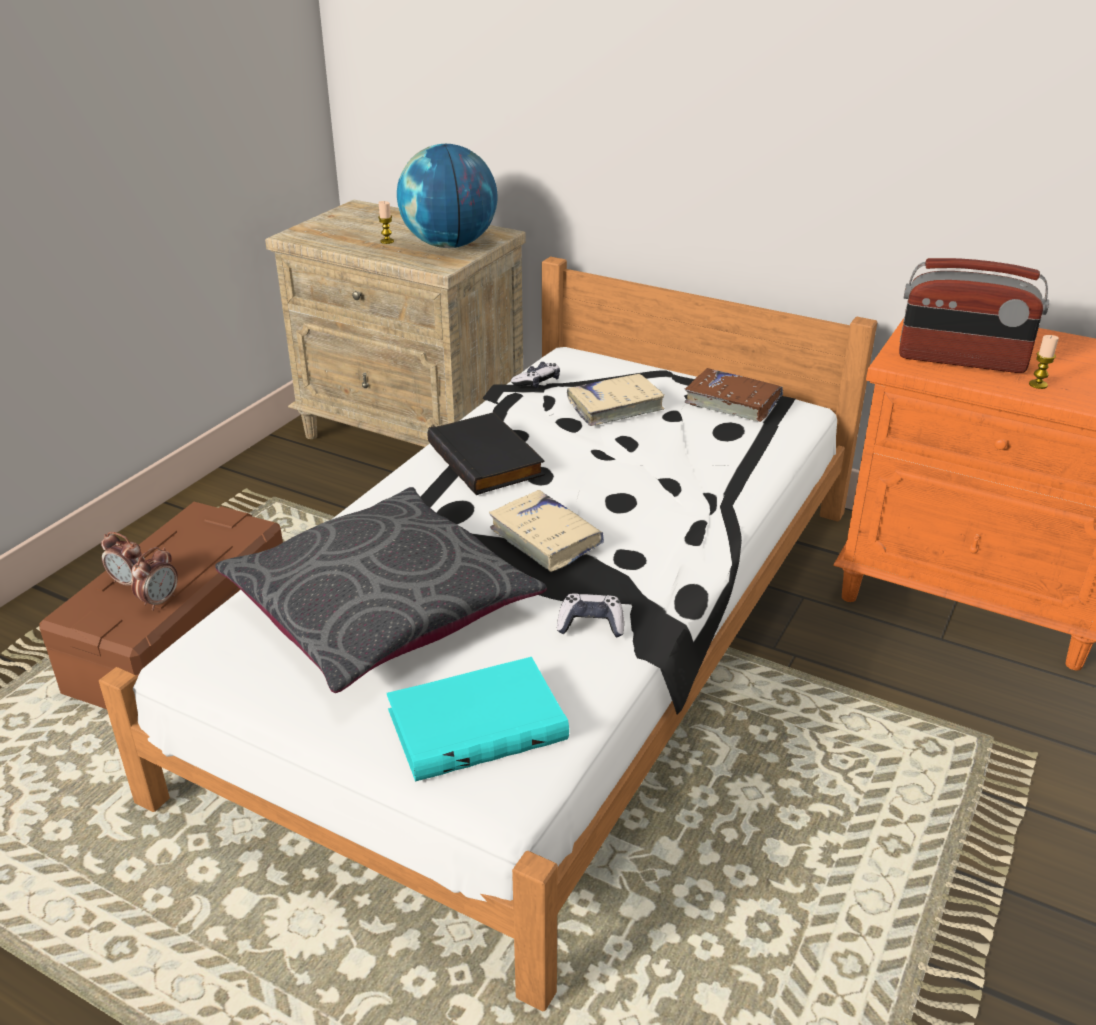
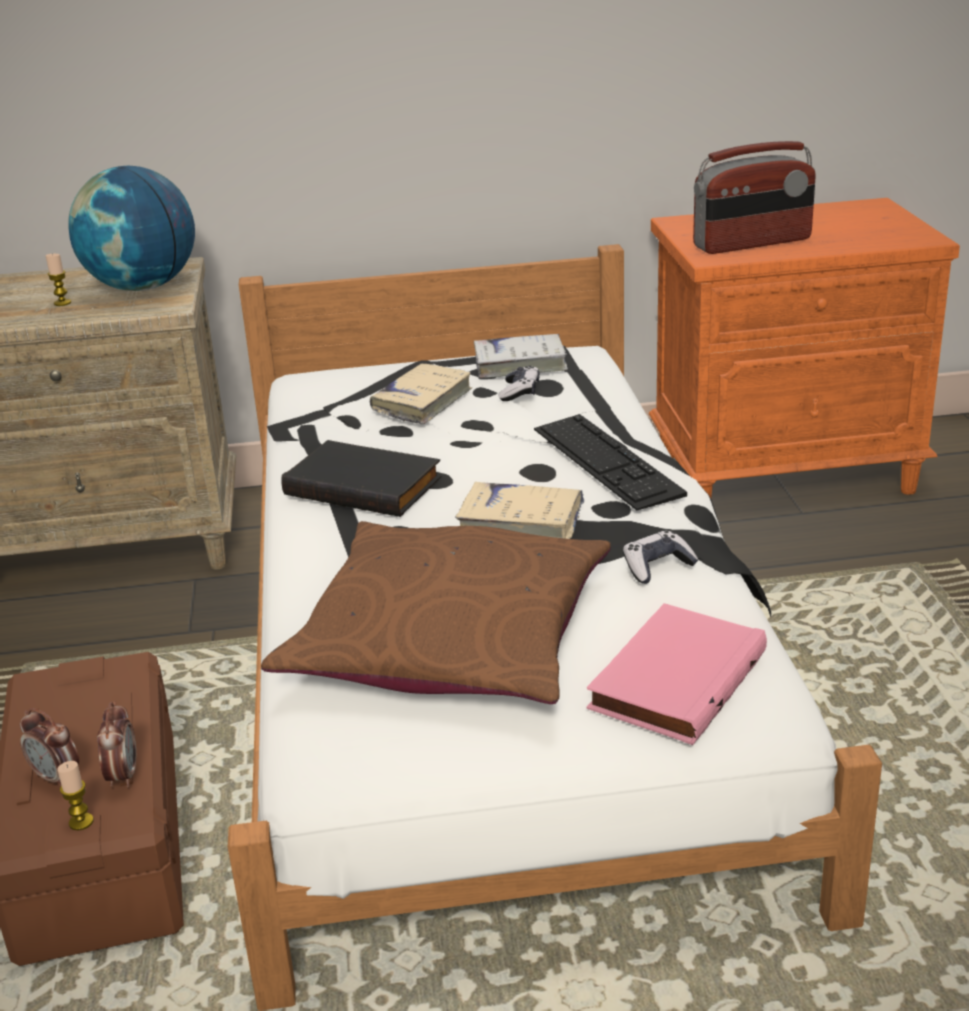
camera: 35 degrees left, 5 degrees down
(130, 583) = (56, 777): alarm clock -> alarm clock turned 45 degrees clockwise
(381, 607) = (449, 639): grey pillow -> brown pillow
(477, 722) = (674, 679): turquoise book -> pink book
(537, 382) = (314, 408): game controller -> game controller (520, 392)
(676, 515) = (606, 461): none -> keyboard
(732, 402) = (520, 364): brown book -> white book
(1038, 384) = (829, 242): candle -> candle (81, 822)

